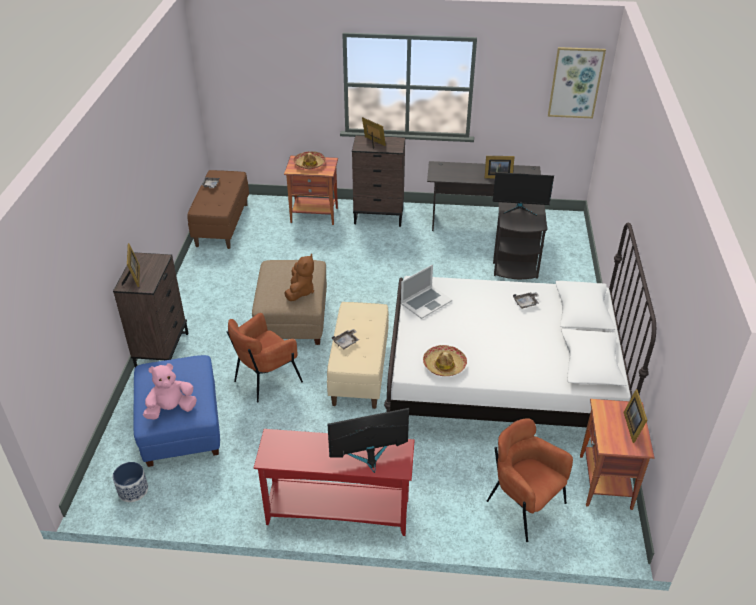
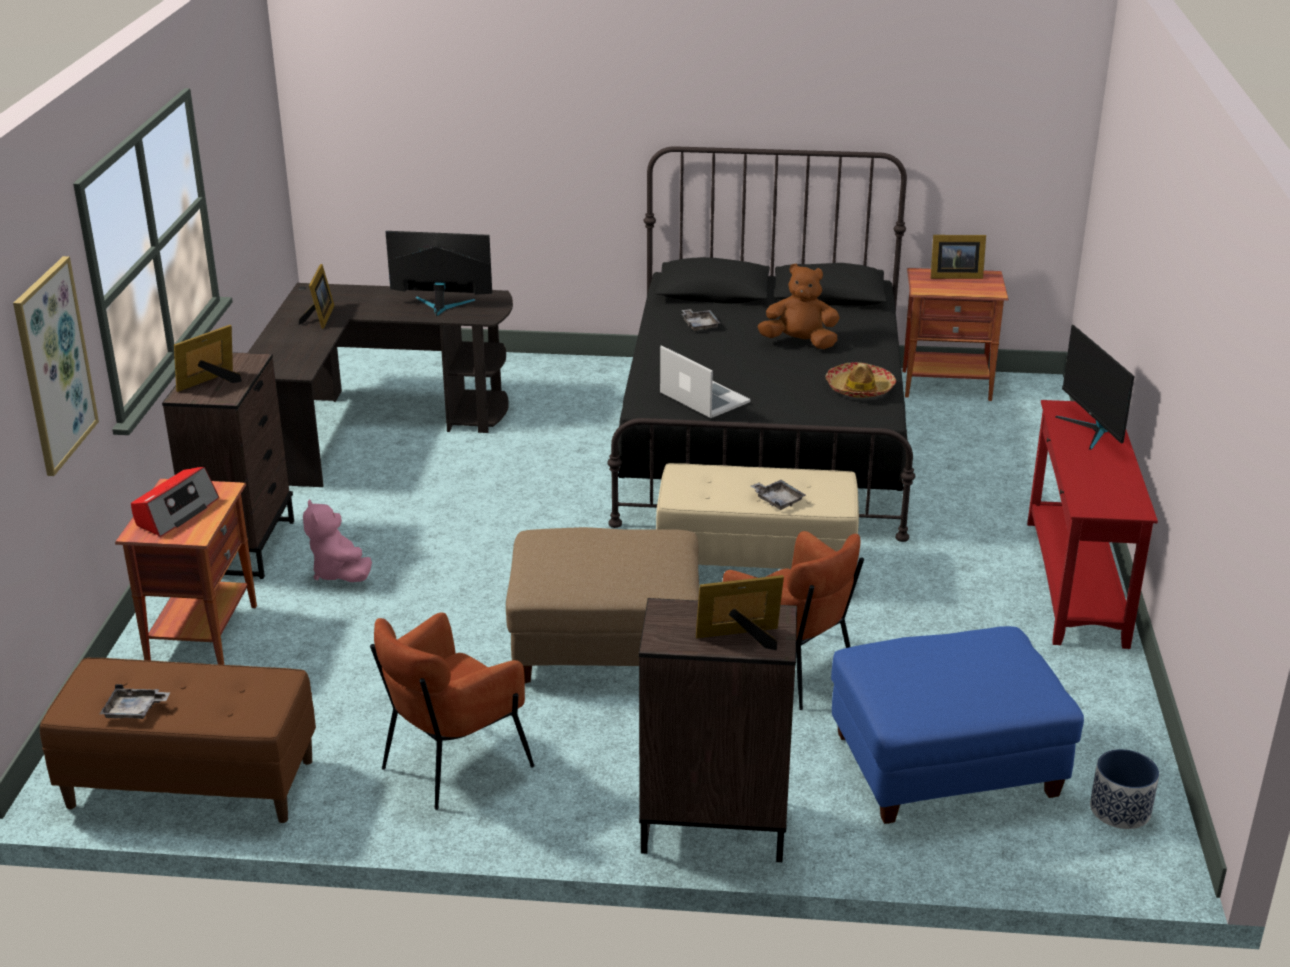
camera: 90 degrees left, 10 degrees down
(171, 409) = (1012, 666): pink plush toy -> pink plush toy (339, 573)
(300, 291) = (636, 545): brown plush toy -> brown plush toy (799, 343)
(309, 164) = (175, 513): hat -> radio
(501, 380) = (763, 441): white bed -> black bed
(520, 209) = (441, 306): monitor -> monitor turned 90 degrees counterclockwise
(523, 505) = (1006, 440): brown armchair -> brown armchair (452, 763)
(575, 82) = (262, 111): picture -> picture (54, 365)

